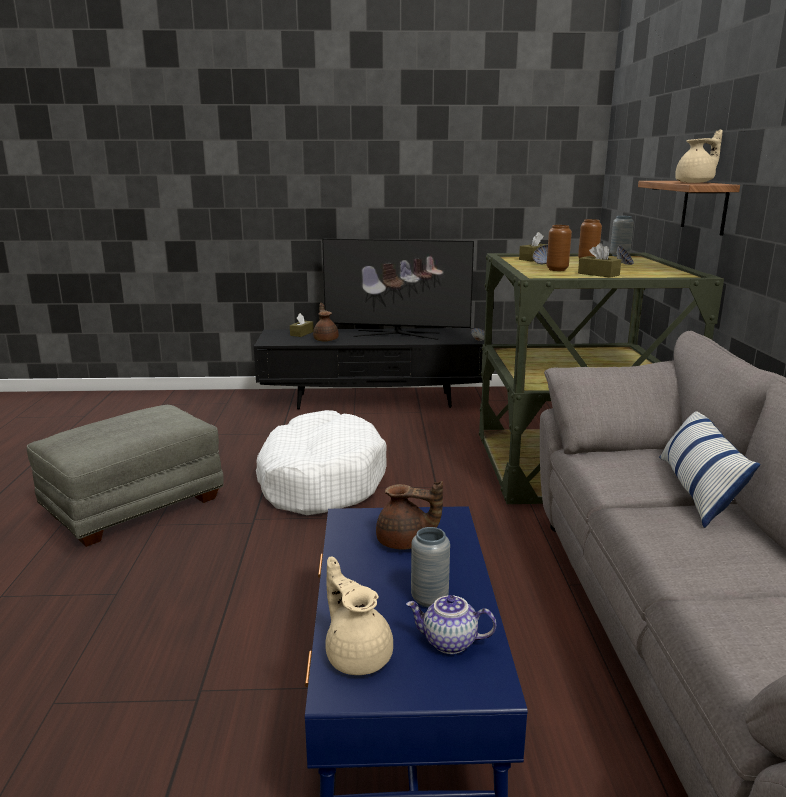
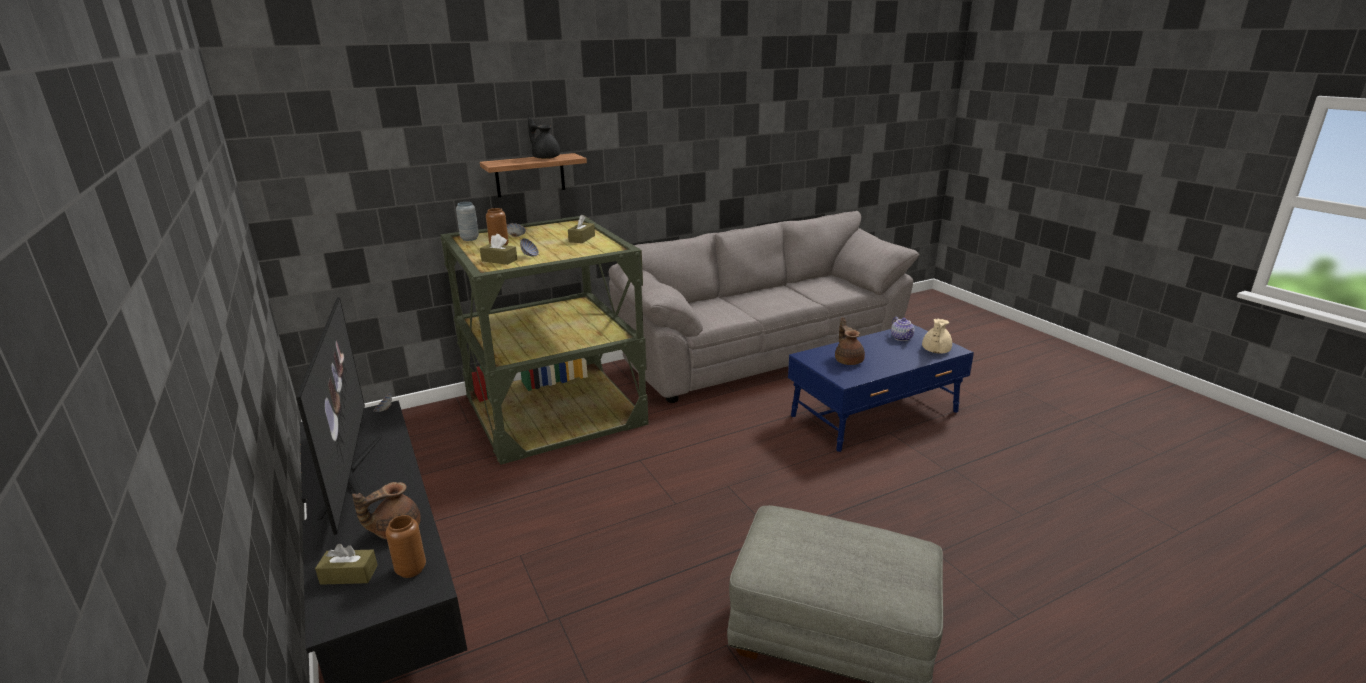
camera: 115 degrees left, 5 degrees up
(320, 480) = (672, 527): white dog bed -> none
(429, 599) = (882, 346): grey vase -> none
(557, 269) = (566, 249): brown vase -> brown vase (411, 570)
(696, 182) = (545, 157): beige teapot -> black teapot
(697, 490) = (722, 302): pillow -> none

